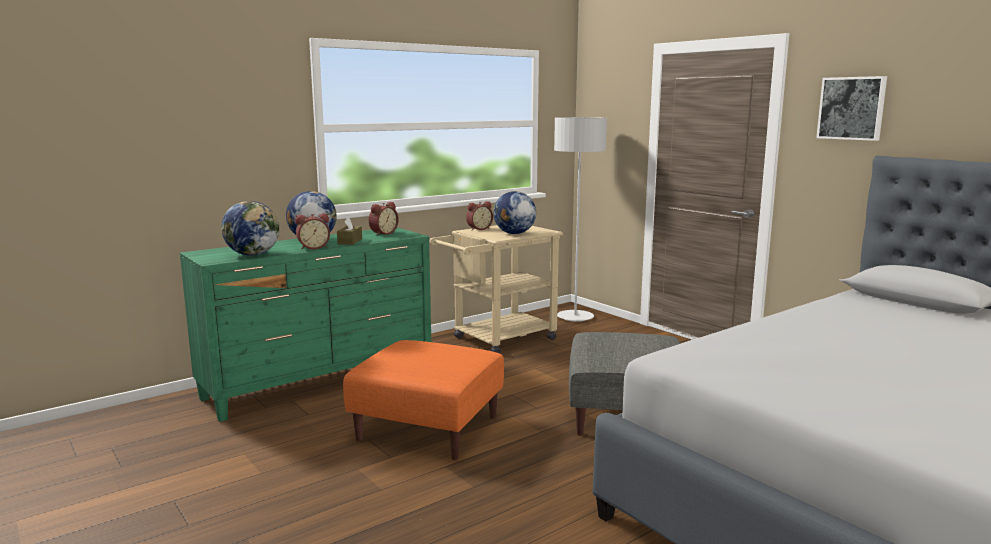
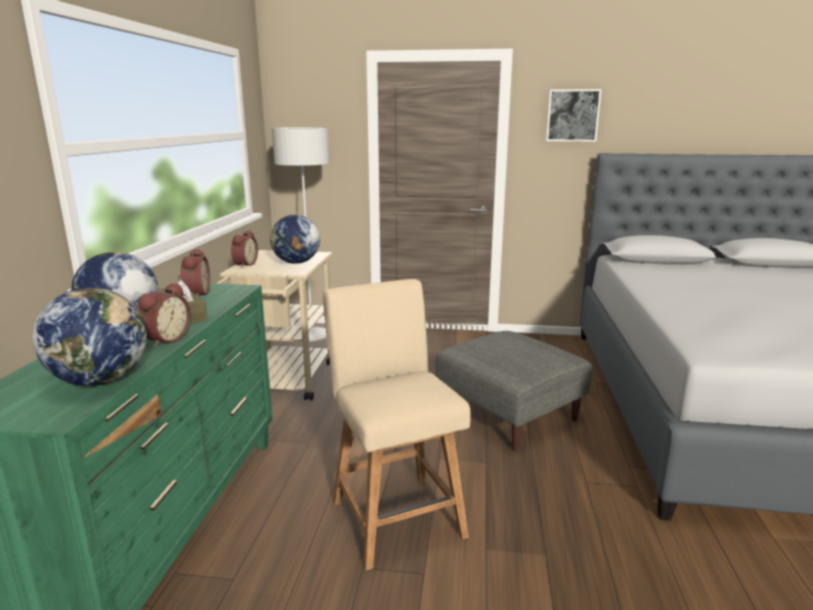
camera: 45 degrees left, 5 degrees up
(429, 427) = (395, 514): orange ottoman -> beige chair

